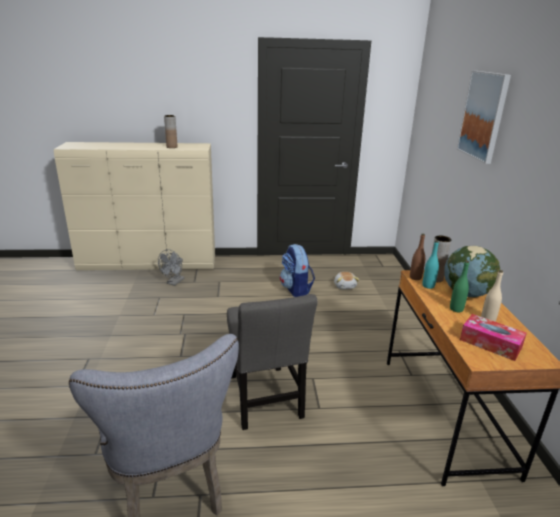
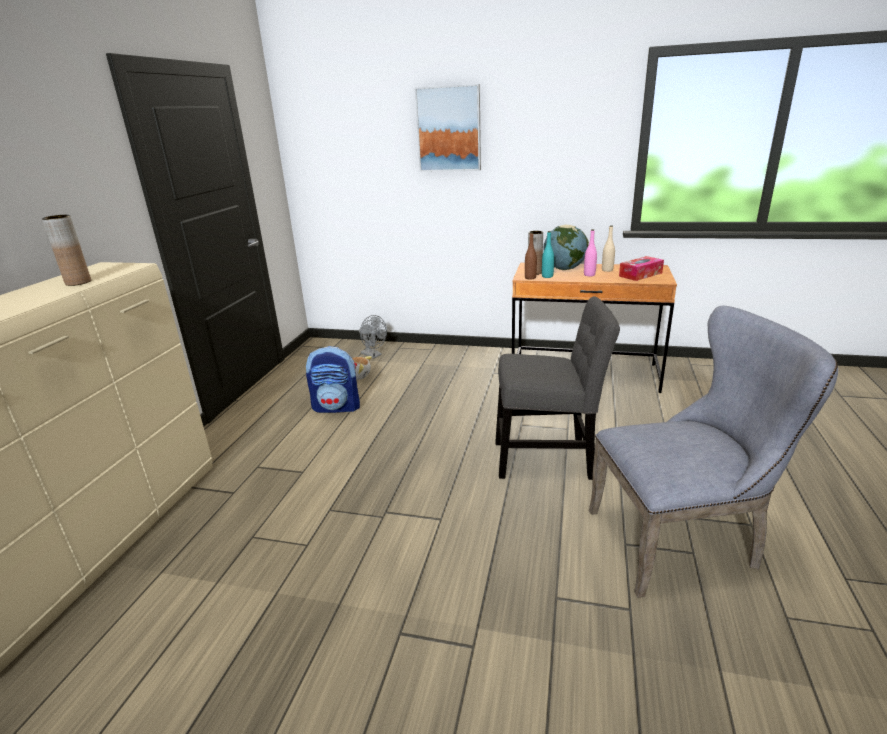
camera: 70 degrees left, 0 degrees up
(174, 282) = (214, 516): grey fan -> grey fan (373, 355)
(456, 309) = (589, 275): green bottle -> pink bottle

